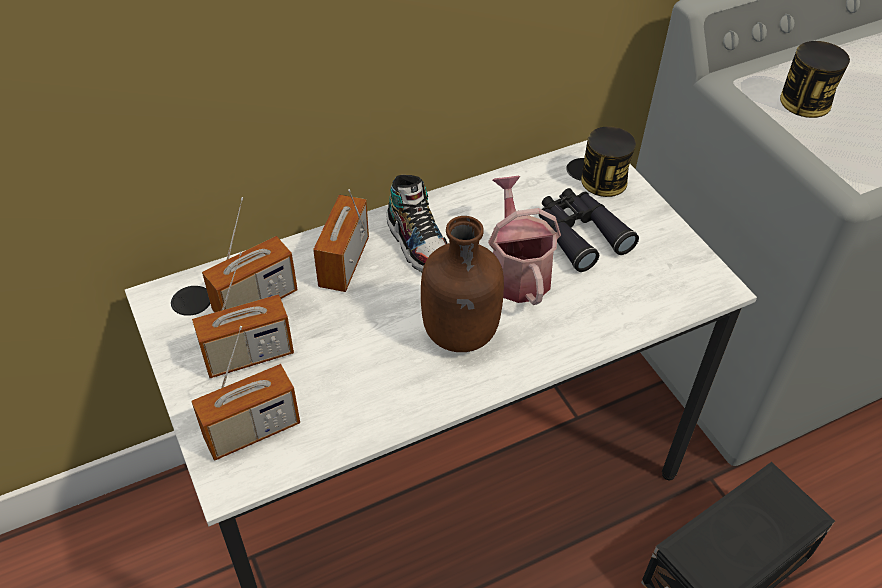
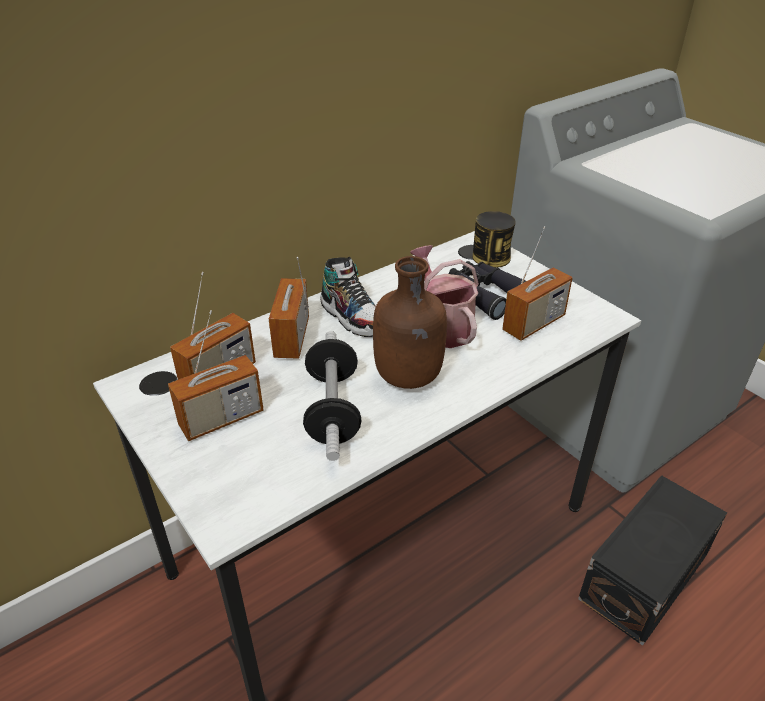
camera: 10 degrees left, 10 degrees down
(252, 431) = (238, 479): radio -> radio (533, 324)
(367, 363) = (333, 409): none -> dumbbell
(805, 102) = (641, 170): can -> none

